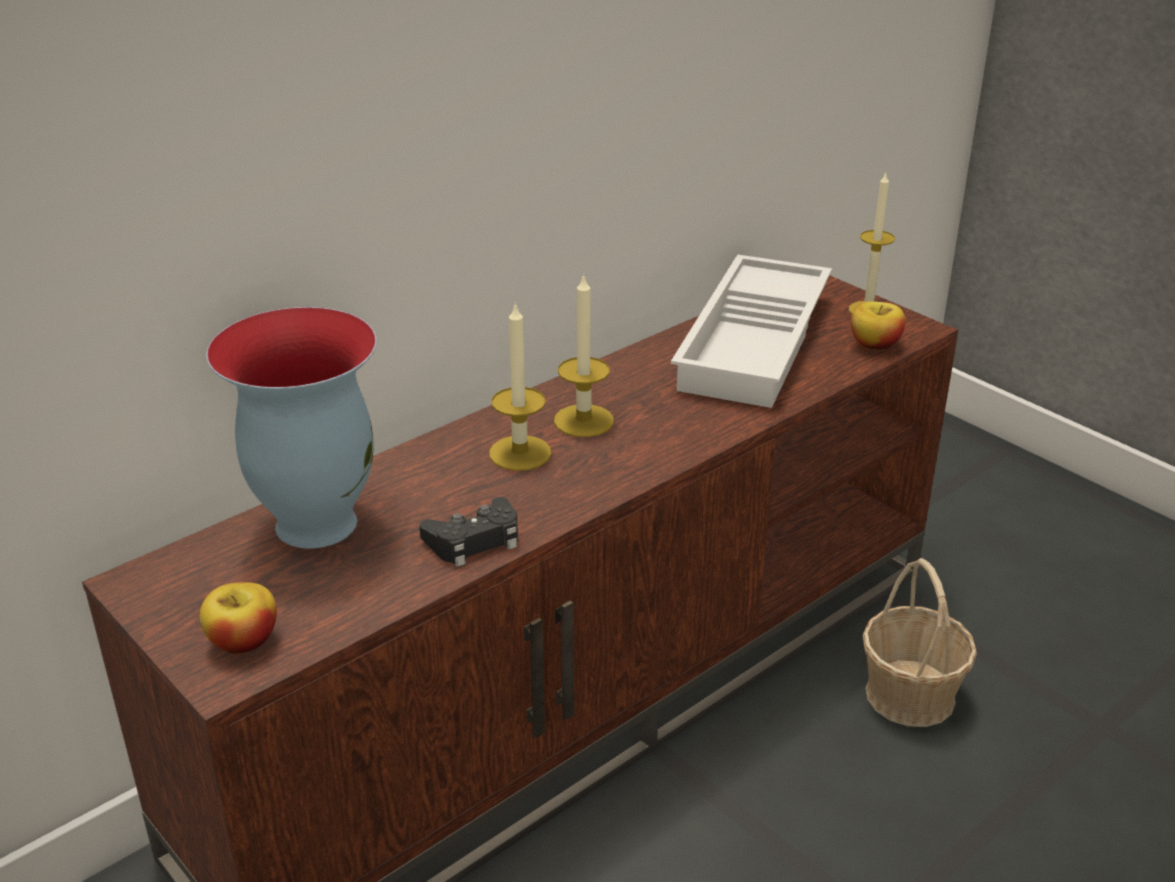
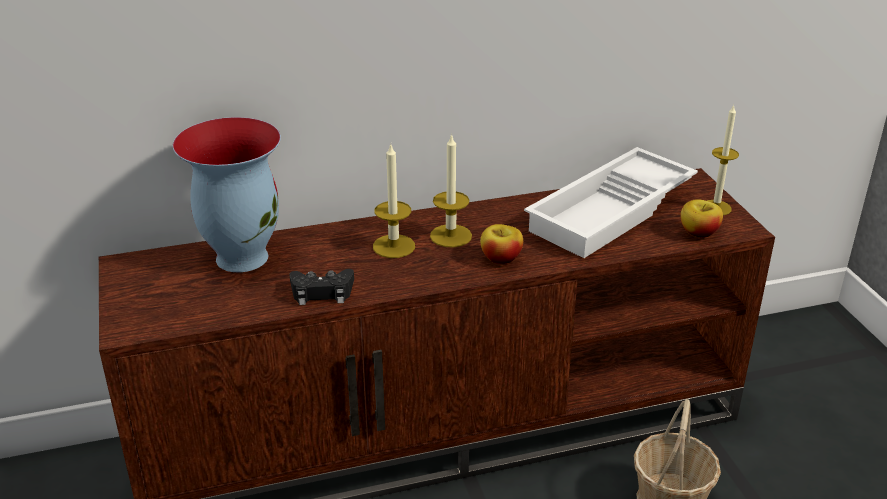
camera: 25 degrees right, 0 degrees up
(243, 641) = (151, 313): apple -> apple (501, 258)

